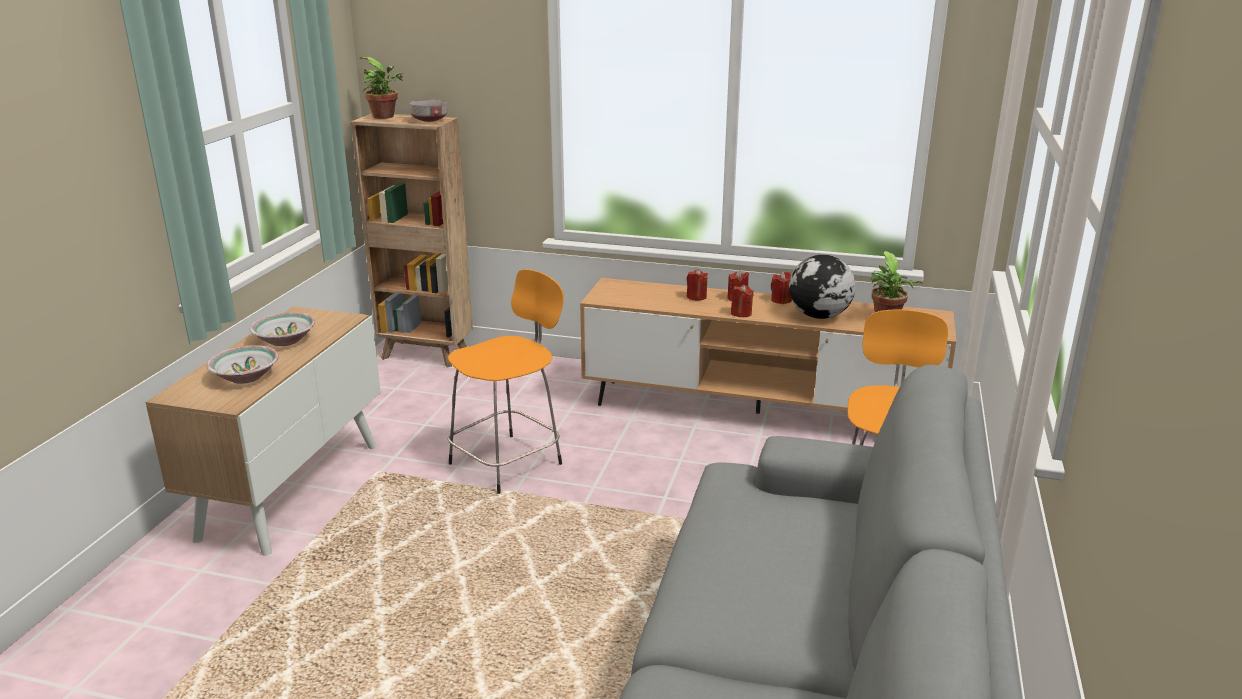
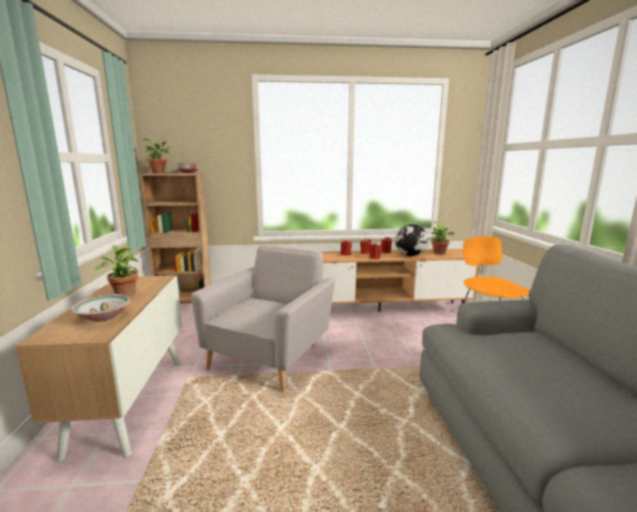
camera: 20 degrees left, 10 degrees down
(285, 340) = (123, 293): bowl -> potted plant
(509, 462) = (270, 356): orange stool -> grey armchair

